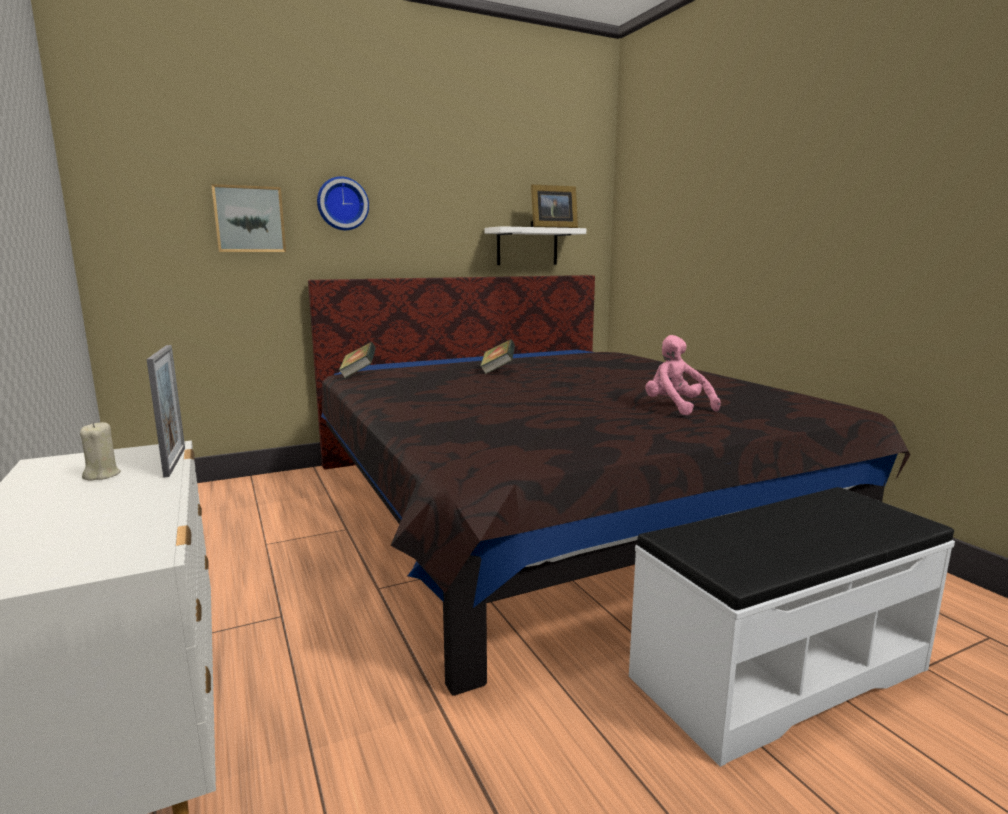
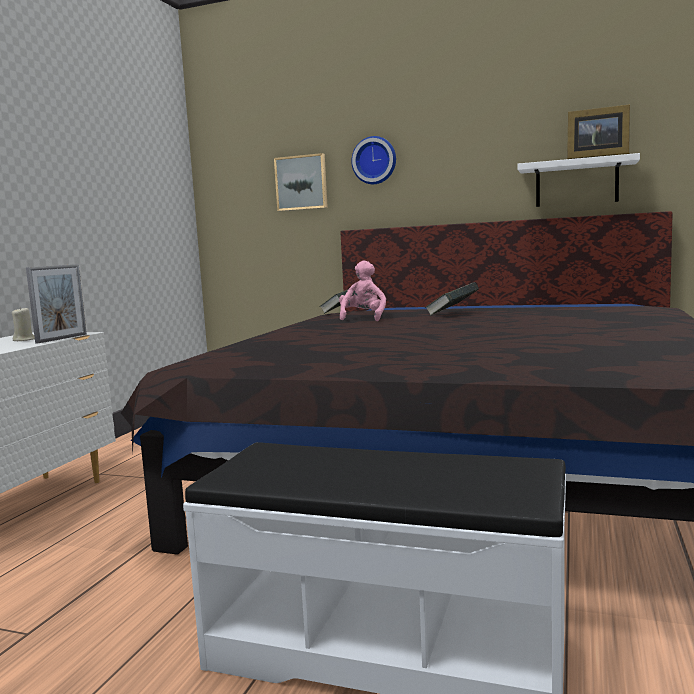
camera: 45 degrees right, 5 degrees down
(676, 408) = (489, 349): pink plush toy -> pink plush toy (363, 318)

